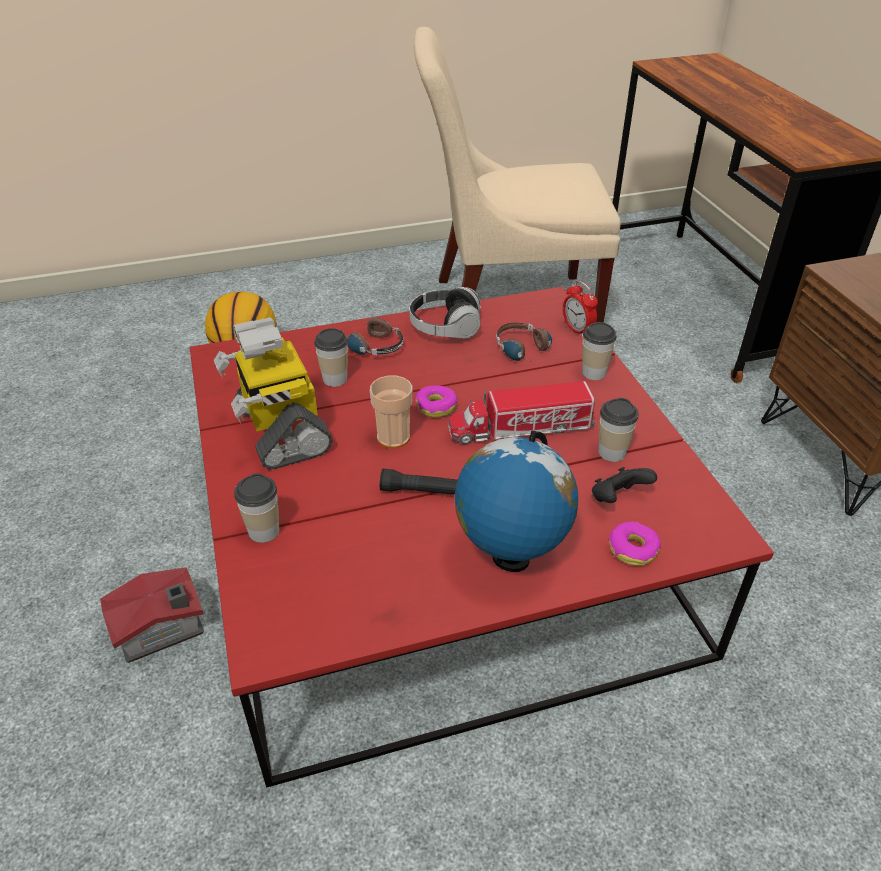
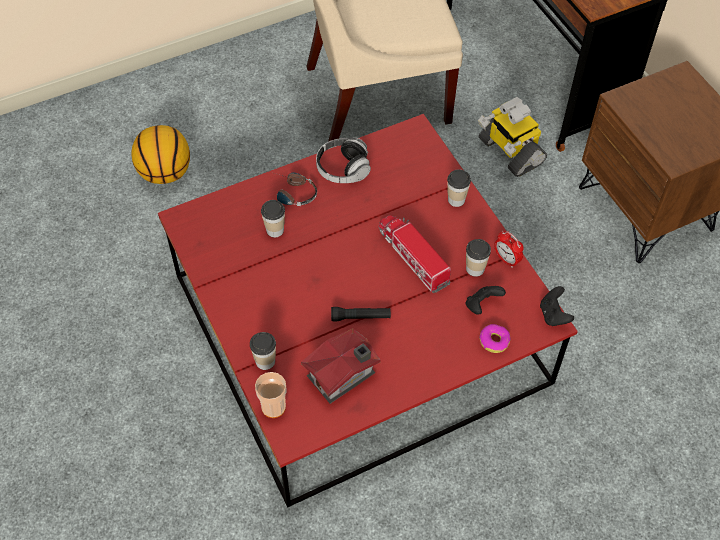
camera: 10 degrees left, 15 degrees up
(163, 630) = (186, 418): toy house -> toy house (343, 376)
(280, 429) = (250, 280): toy robot -> toy robot (510, 151)
(393, 438) = (329, 276): cup -> cup (273, 407)
(436, 407) = (352, 246): donut -> none
(510, 558) = (421, 358): globe -> none
(521, 428) = (413, 257): toy truck -> toy truck turned 75 degrees clockwise
(526, 352) = (406, 186): headphones -> none
(577, 330) = (440, 159): alarm clock -> alarm clock (506, 259)
(734, 525) = (553, 315): none -> black game controller

